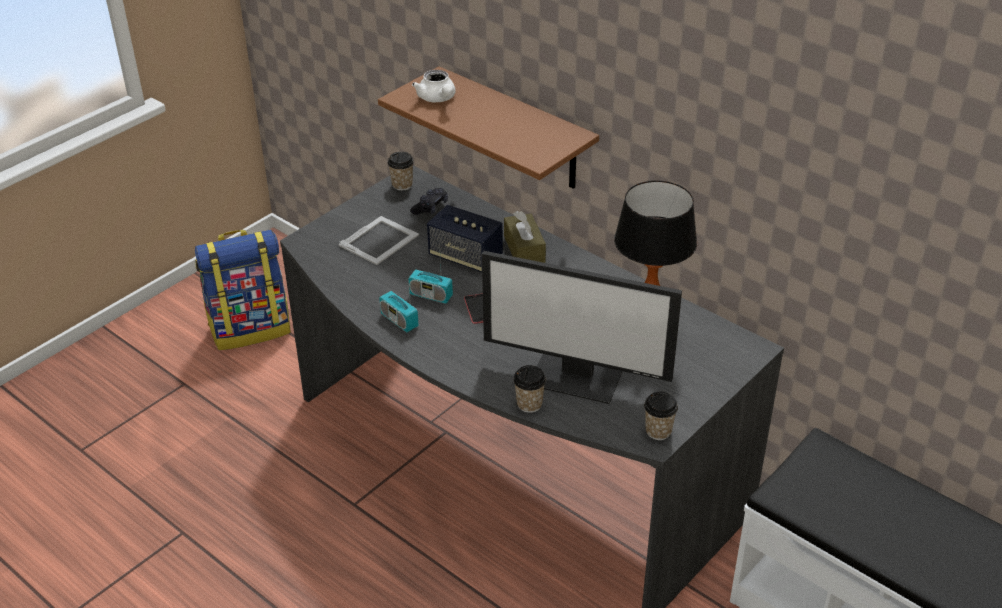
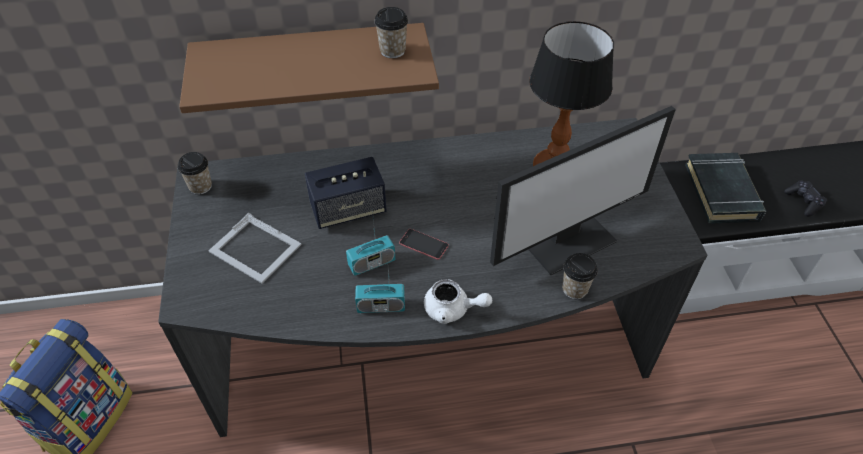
camera: 50 degrees left, 10 degrees up
(380, 240) = (255, 249): picture frame -> picture frame turned 135 degrees clockwise
(430, 207) = (255, 189): black game controller -> black game controller (803, 202)
(438, 99) = (240, 72): white teapot -> white teapot (453, 310)
(524, 249) = (381, 170): brown tissue box -> none
(658, 431) = (671, 235): cup -> cup (392, 51)
(836, 488) = (722, 192): none -> black book

